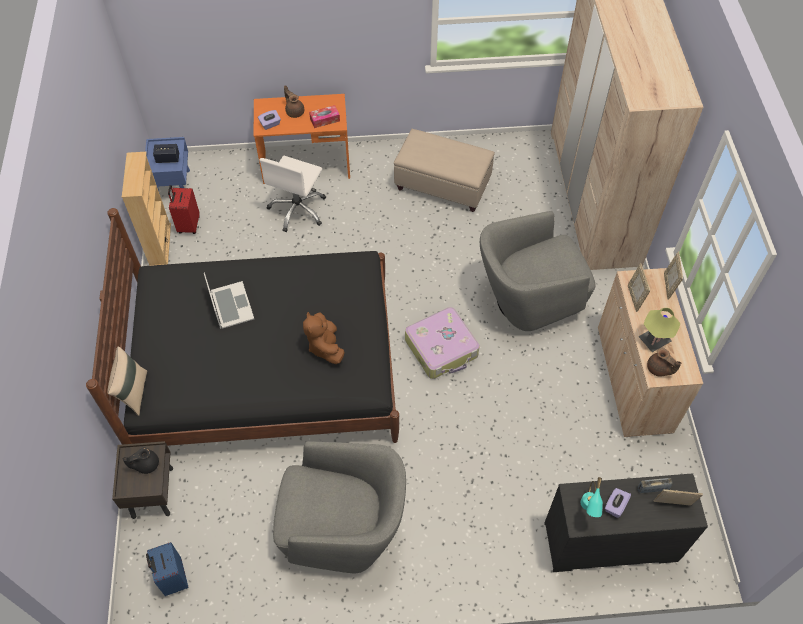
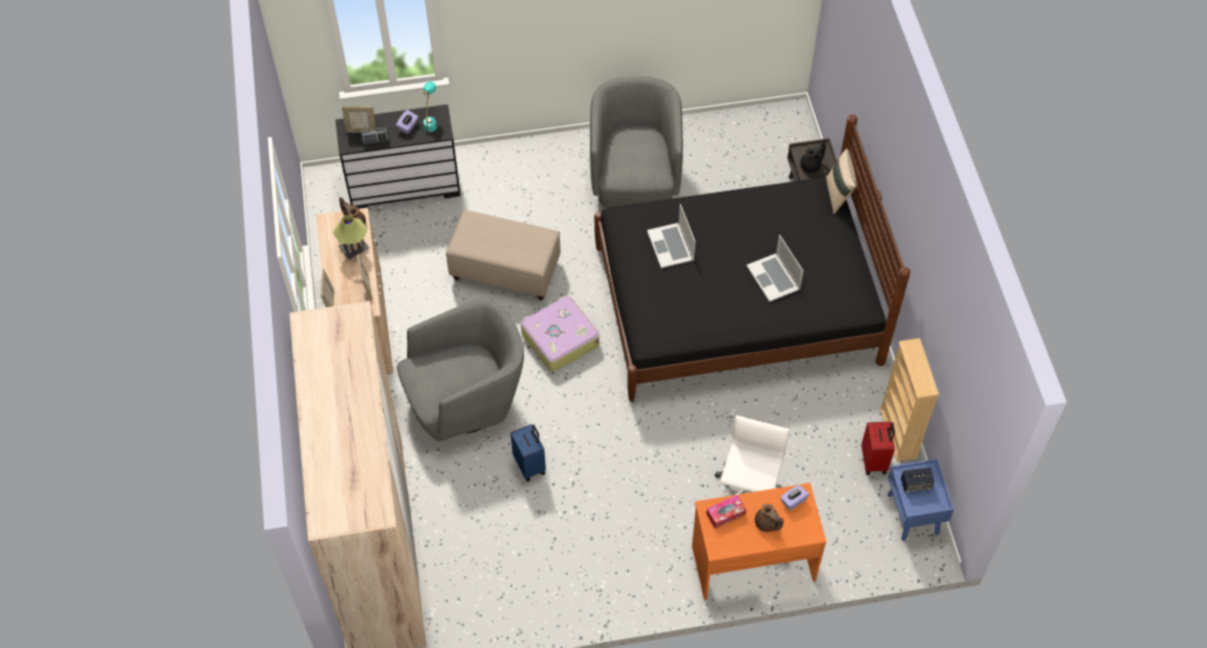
camera: 175 degrees right, 0 degrees up
(173, 578) = (769, 135): blue suitcase -> blue suitcase (530, 465)
(325, 346) = (671, 245): brown plush toy -> laptop
(343, 528) = (635, 179): grey armchair -> grey armchair turned 90 degrees clockwise
(443, 185) = (570, 545): beige ottoman -> beige ottoman (504, 270)

